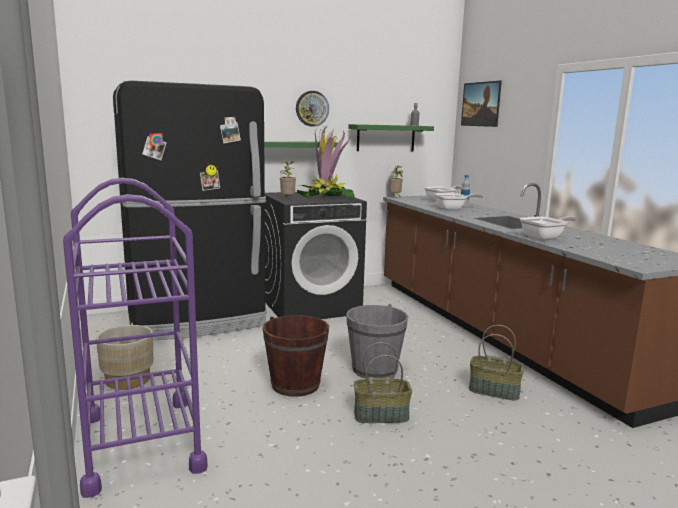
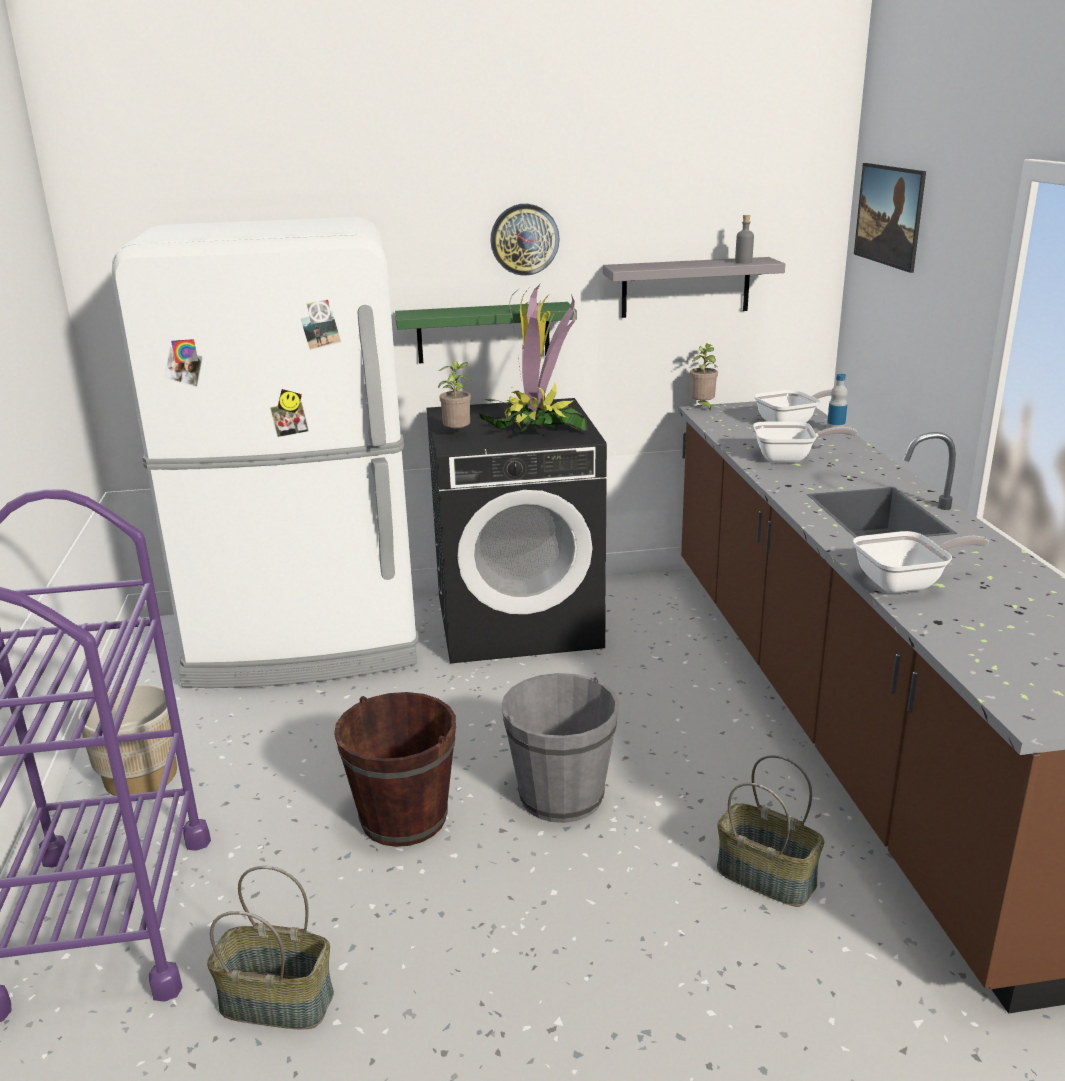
camera: 15 degrees right, 10 degrees up
(197, 320) = (306, 642): black fridge -> white fridge
(381, 415) = (521, 910): basket -> basket (278, 1000)
(386, 138) = (685, 287): green shelf -> grey shelf

